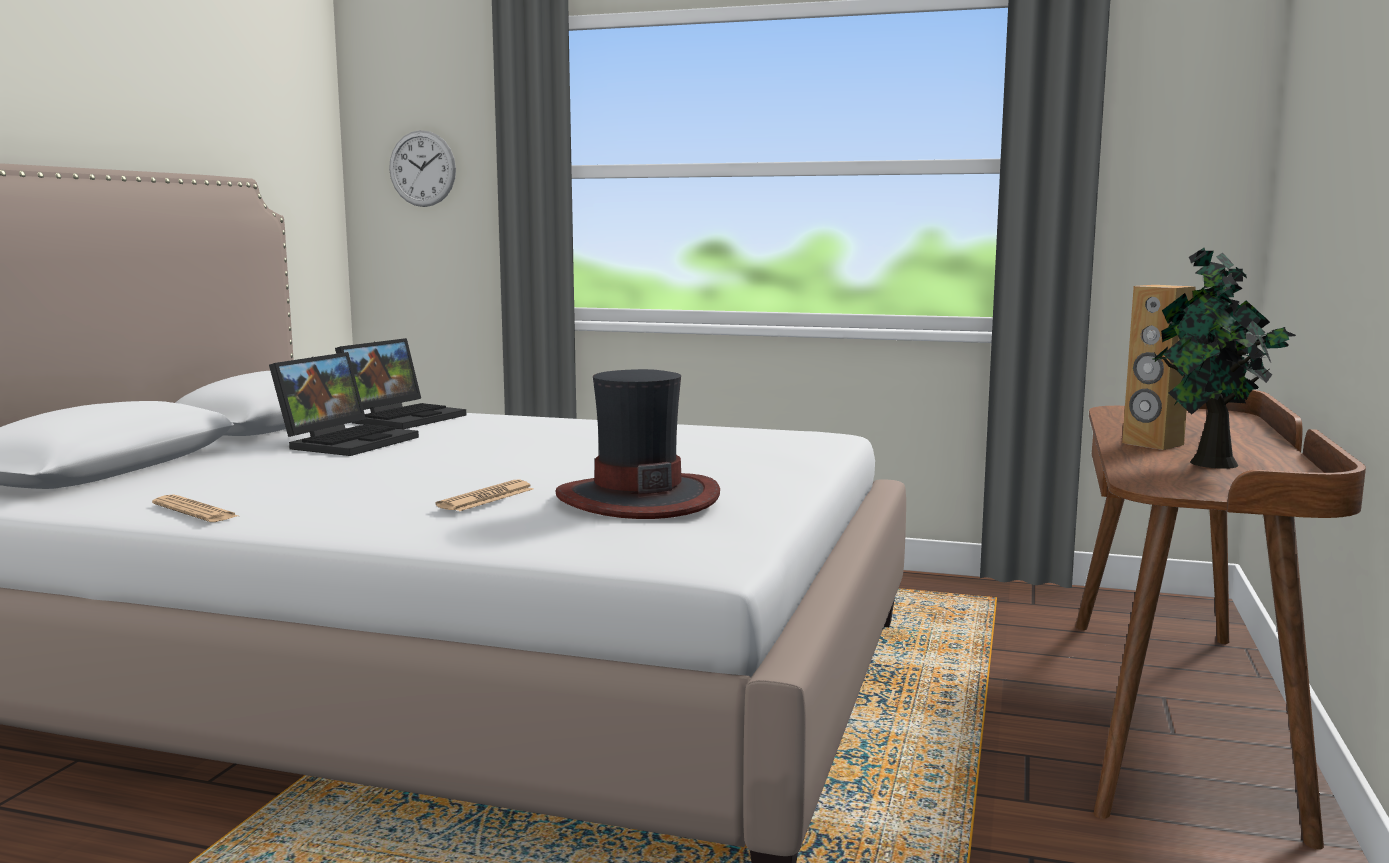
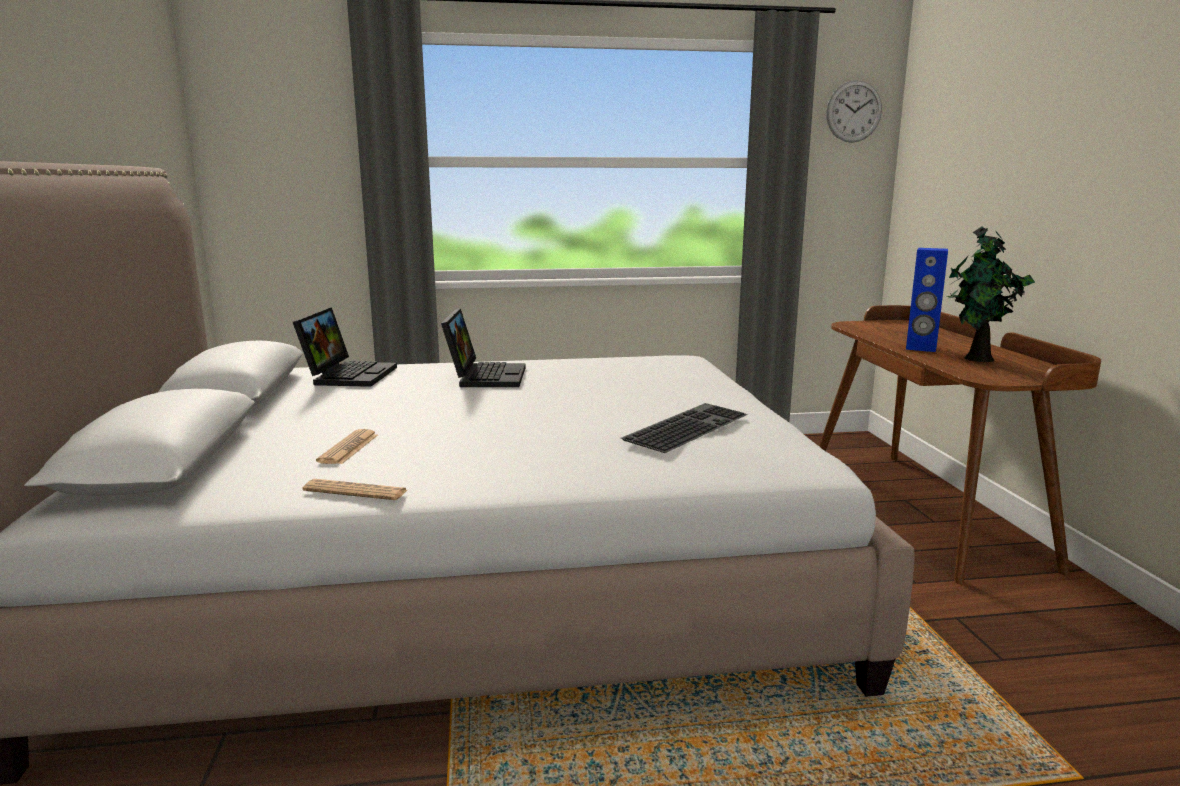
camera: 25 degrees left, 5 degrees up
(348, 441) = (347, 403): laptop -> laptop (484, 376)
(422, 168) = (278, 156): wall clock -> wall clock (854, 111)
(486, 498) = (579, 442): newspaper -> newspaper (349, 448)
(637, 498) = (685, 426): hat -> keyboard
(1152, 444) = (921, 348): brown speaker -> blue speaker

